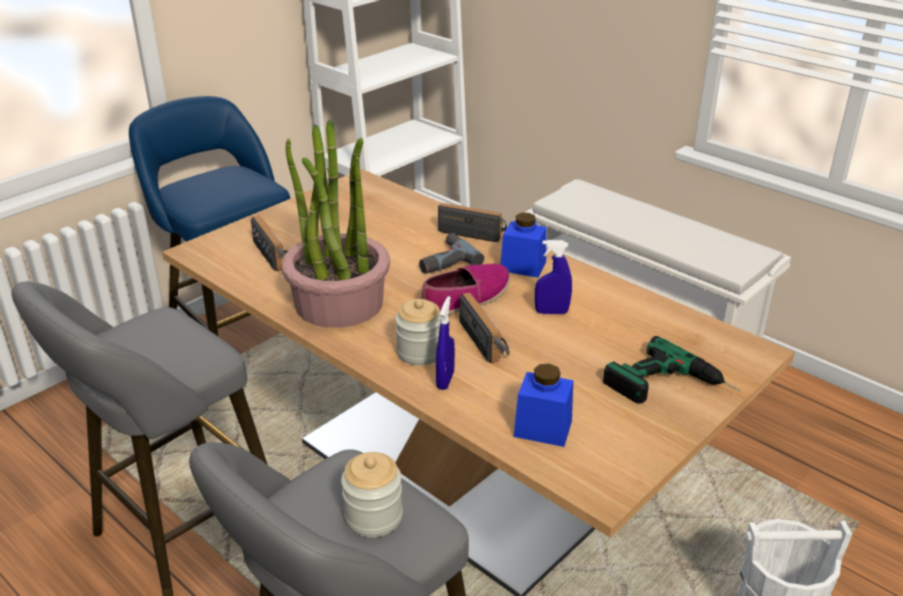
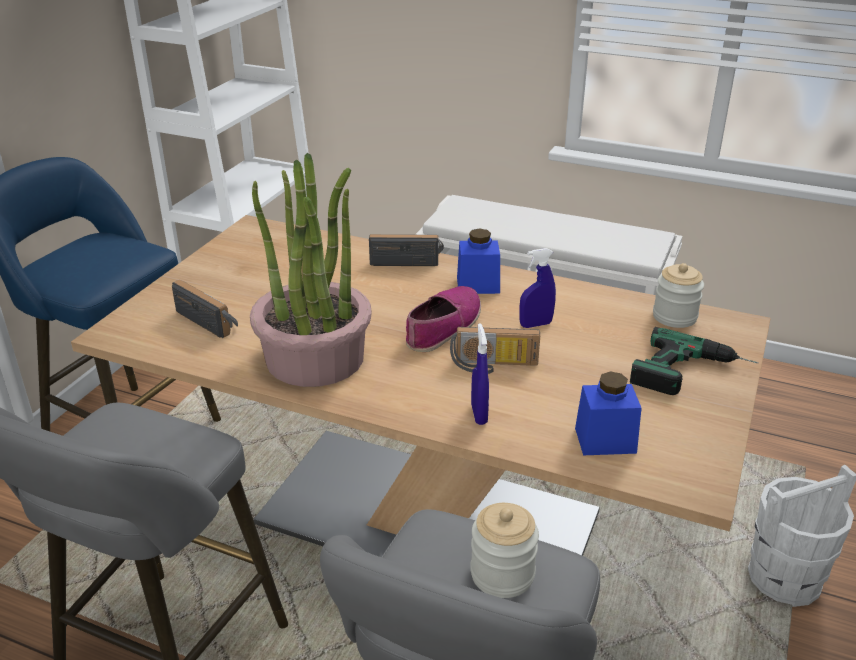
camera: 20 degrees left, 0 degrees up
(419, 352) = (434, 392): jar -> jar (674, 317)
(443, 260) = (395, 294): power drill -> none
(487, 341) = (493, 366): radio -> radio turned 135 degrees clockwise

